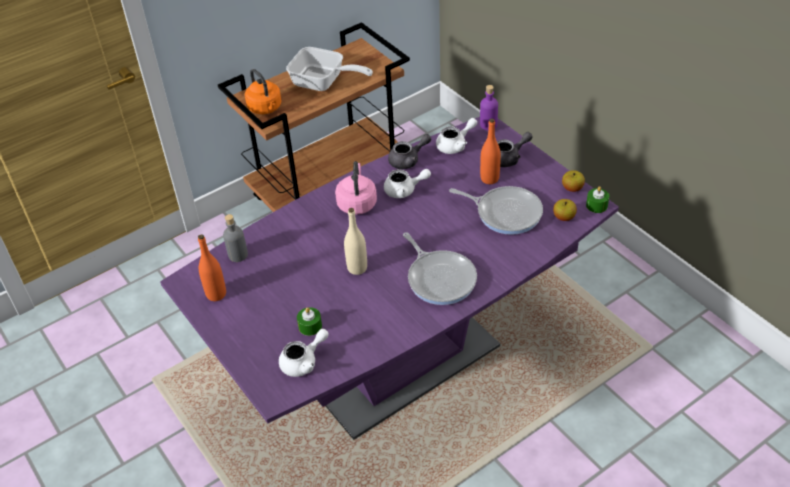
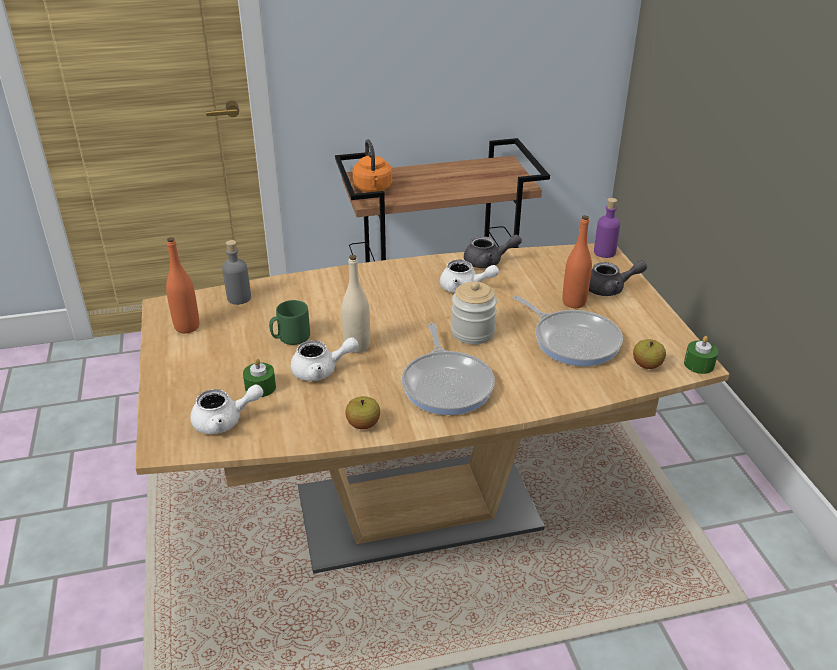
camera: 20 degrees right, 10 degrees down
(303, 277) = (290, 337): none -> green mug
(323, 83) = (447, 182): frying pan -> none
(357, 203) = (402, 286): pink kettle -> none
(402, 363) = (418, 509): purple dining table -> brown dining table
(433, 229) = (472, 332): none -> jar
(455, 145) = (553, 261): white teapot -> white teapot (321, 371)
(572, 188) = (675, 338): apple -> apple (363, 424)

